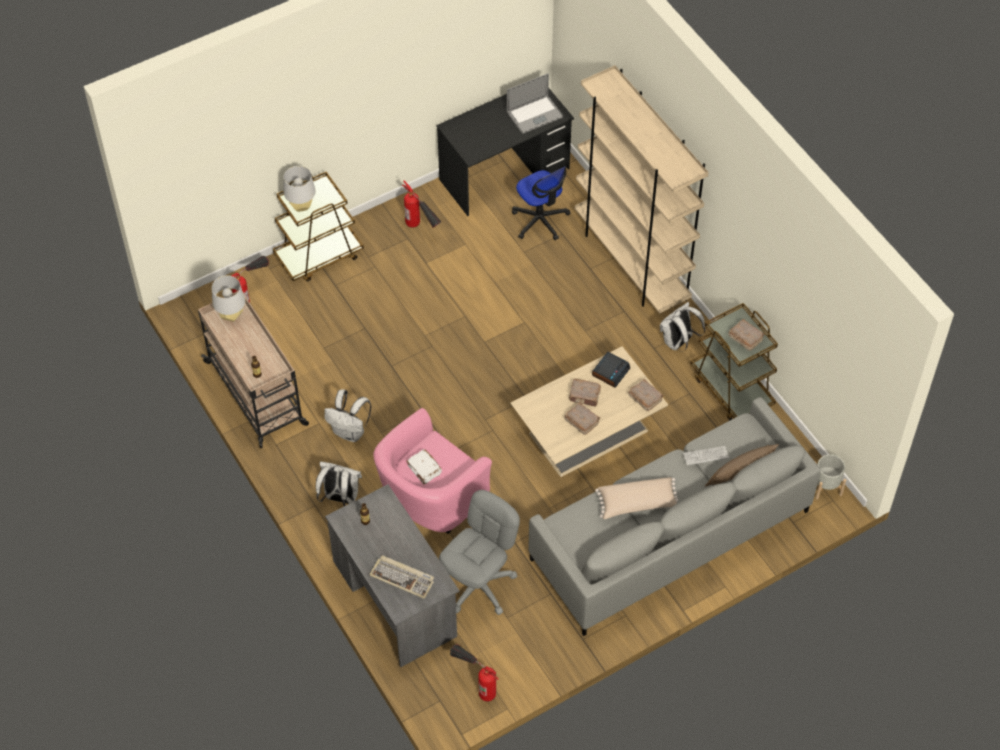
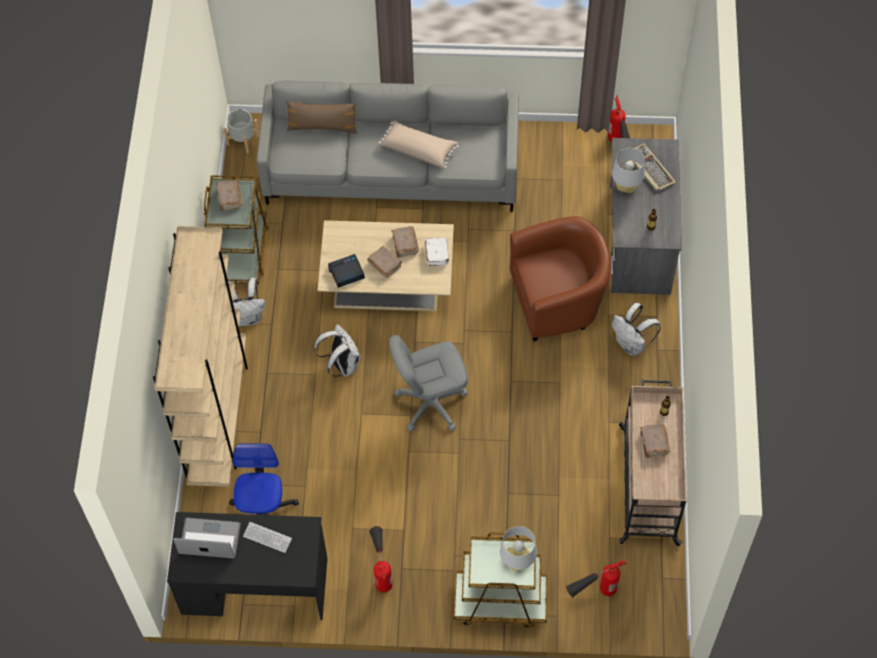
camera: 145 degrees left, 5 degrees up
(231, 315) = (654, 487): grey table lamp -> grey table lamp (626, 187)
(350, 432) = (586, 398): white backpack -> white backpack (342, 365)
(424, 470) = (564, 275): white book -> white book (437, 254)
(430, 500) = (558, 301): pink armchair -> brown armchair
(479, 585) = (566, 214): grey office chair -> grey office chair (431, 403)
(645, 398) = (337, 235): brown book -> brown book (653, 444)
(705, 456) = (336, 154): keyboard -> keyboard (267, 537)

